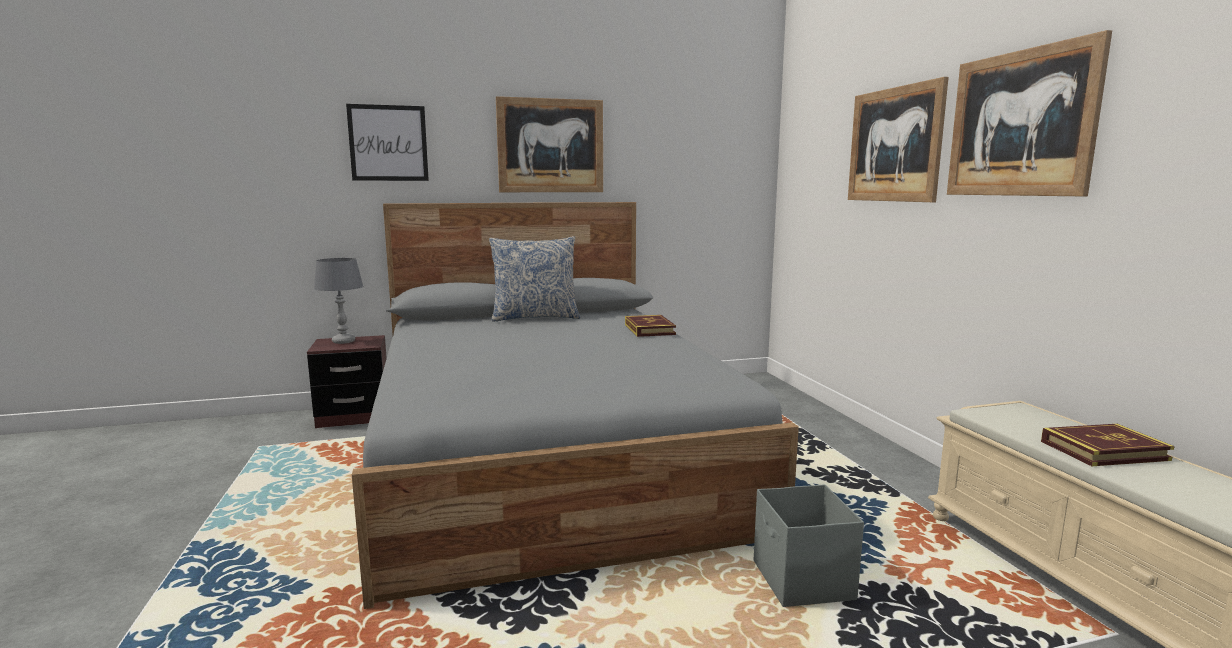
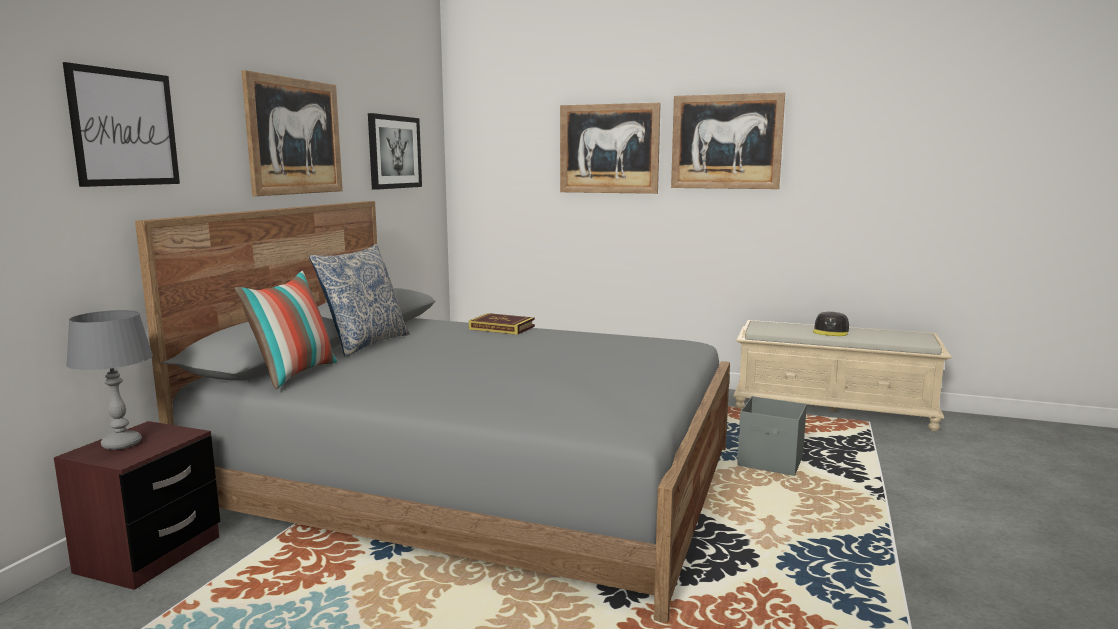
camera: 55 degrees left, 0 degrees up
(438, 323) = (294, 374): none -> pillow
(687, 158) = (394, 152): none -> picture
(1103, 450) = (831, 331): book -> grey cap

